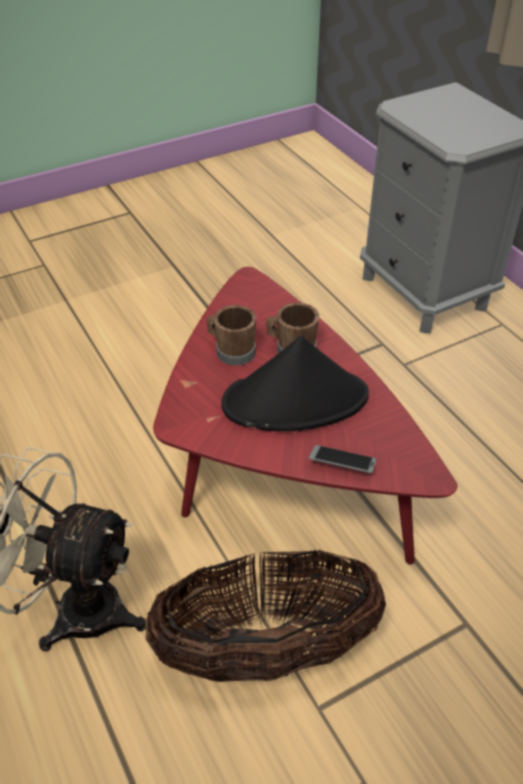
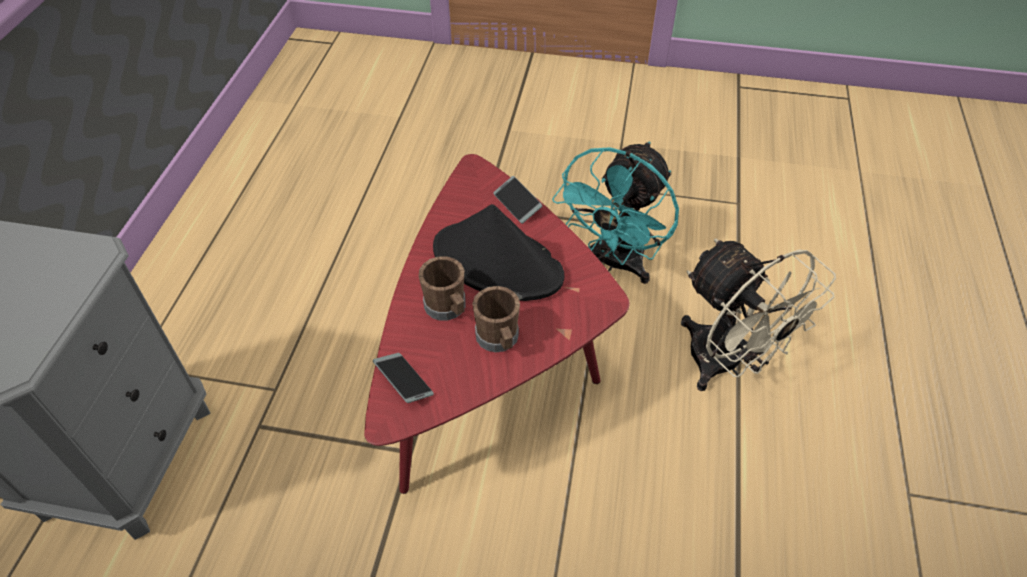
camera: 140 degrees left, 5 degrees up
(265, 298) = (403, 381): none -> phone
(266, 651) = (614, 263): basket -> turquoise fan

